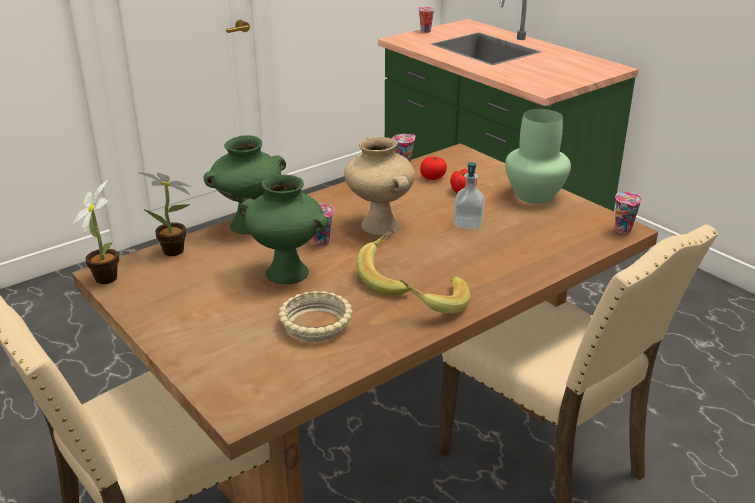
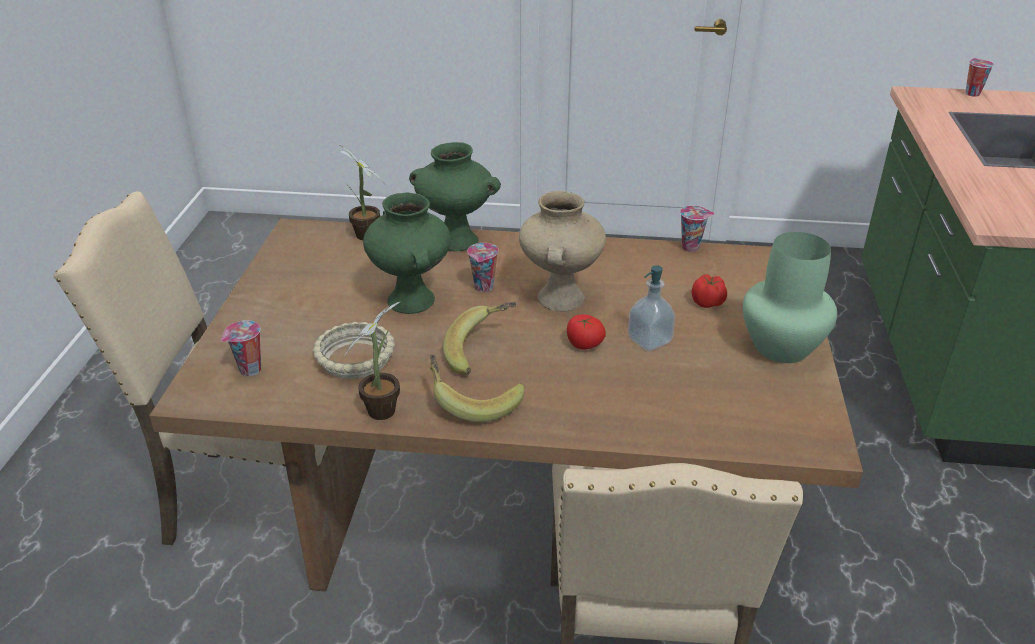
camera: 45 degrees right, 5 degrees up
(106, 276) = (292, 233): potted plant -> potted plant (385, 408)
(433, 177) = (701, 273): tomato -> tomato (584, 345)
(624, 230) = (816, 445): cup -> cup (249, 370)

